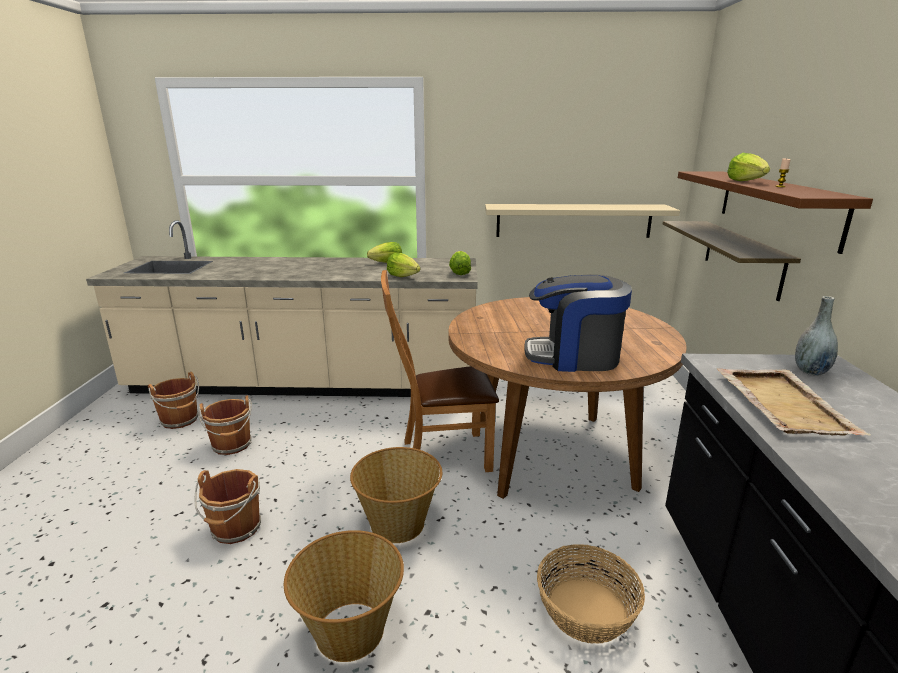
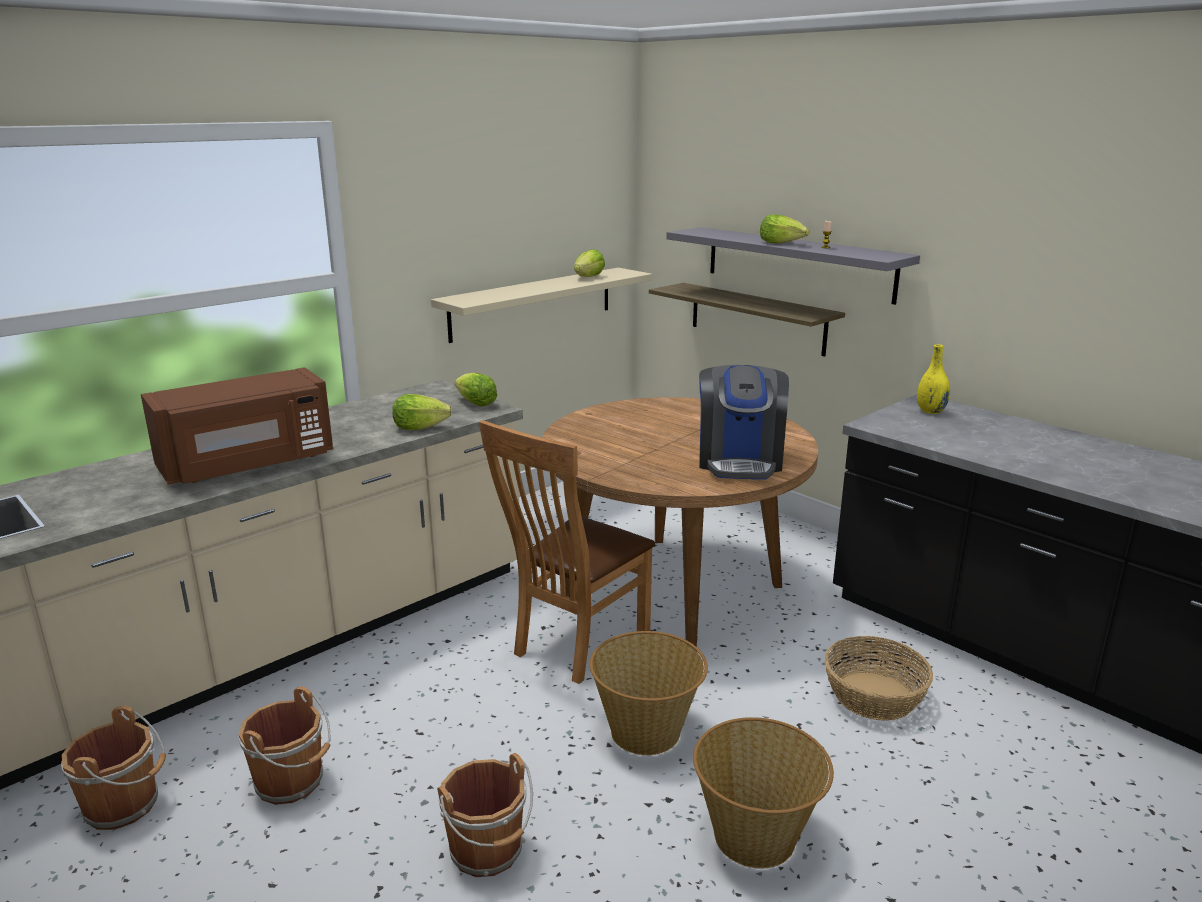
camera: 45 degrees left, 0 degrees up
(299, 272) = (249, 464): none -> brown microwave
(387, 263) = (347, 416): lettuce -> lettuce (589, 277)
(574, 357) = (739, 461): coffee machine -> coffee machine turned 45 degrees counterclockwise
(776, 206) = (797, 263): brown shelf -> grey shelf
(782, 403) = (961, 440): beige tray -> none
(810, 371) = (930, 411): grey vase -> yellow vase

